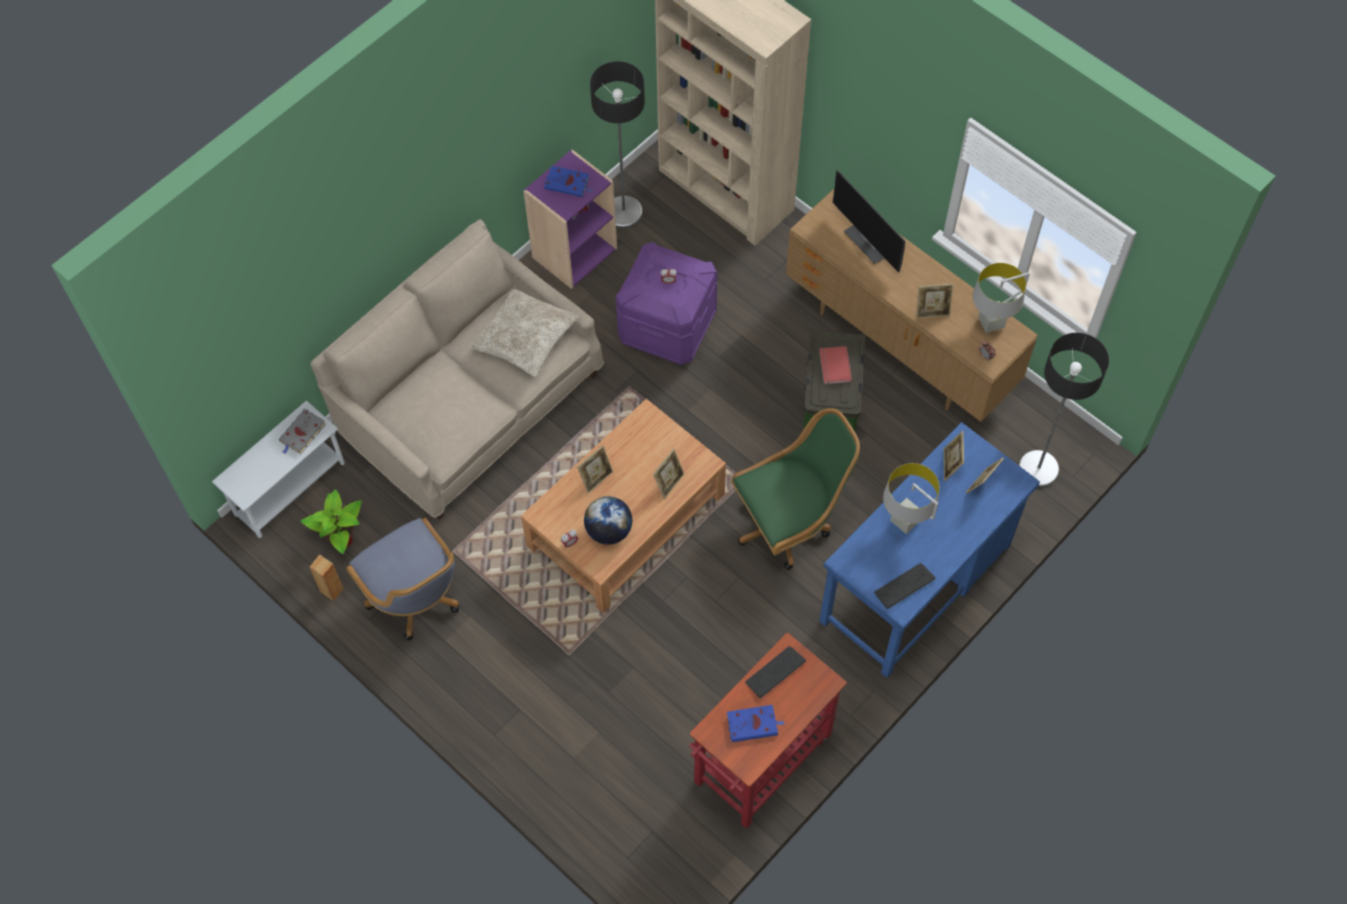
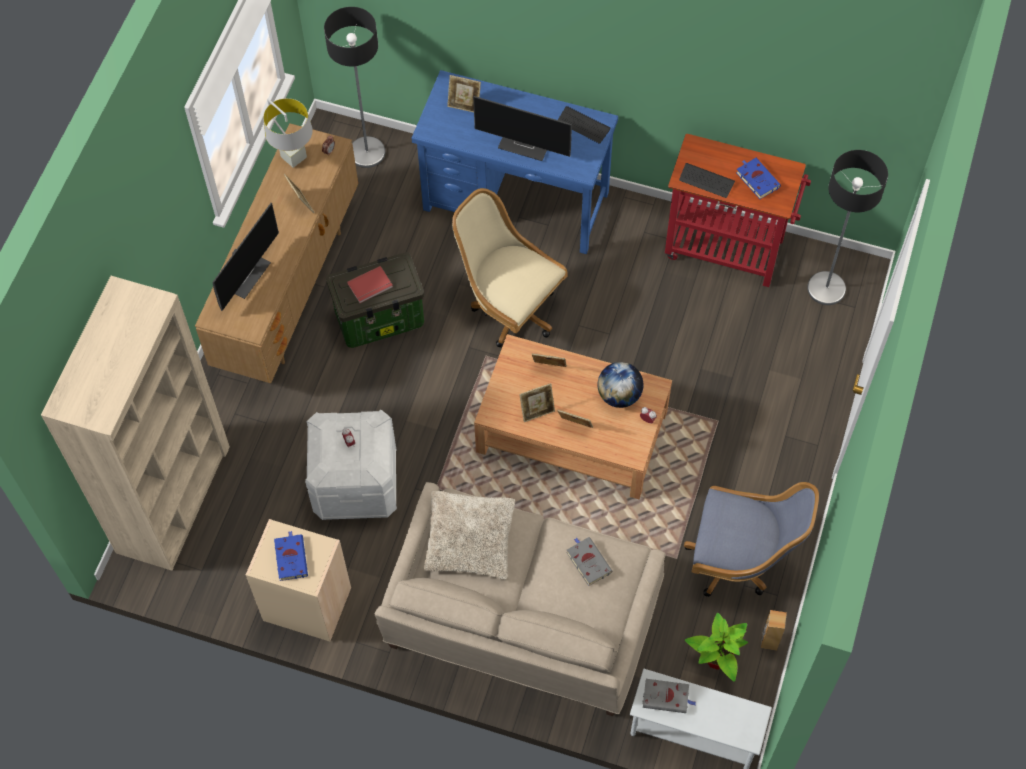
camera: 115 degrees left, 0 degrees up
(419, 602) = (739, 561): blue office chair -> blue office chair turned 75 degrees clockwise
(452, 420) = (588, 561): none -> grey book
(574, 251) = (305, 604): purple bookcase -> beige bookcase
(623, 212) = (239, 580): floor lamp -> floor lamp (826, 289)
(668, 326) = (355, 483): purple storage box -> white storage box
(789, 523) = (508, 308): green office chair -> beige office chair
(905, 522) = (526, 144): grey table lamp -> monitor
(950, 465) = (457, 131): picture frame -> picture frame (537, 411)

